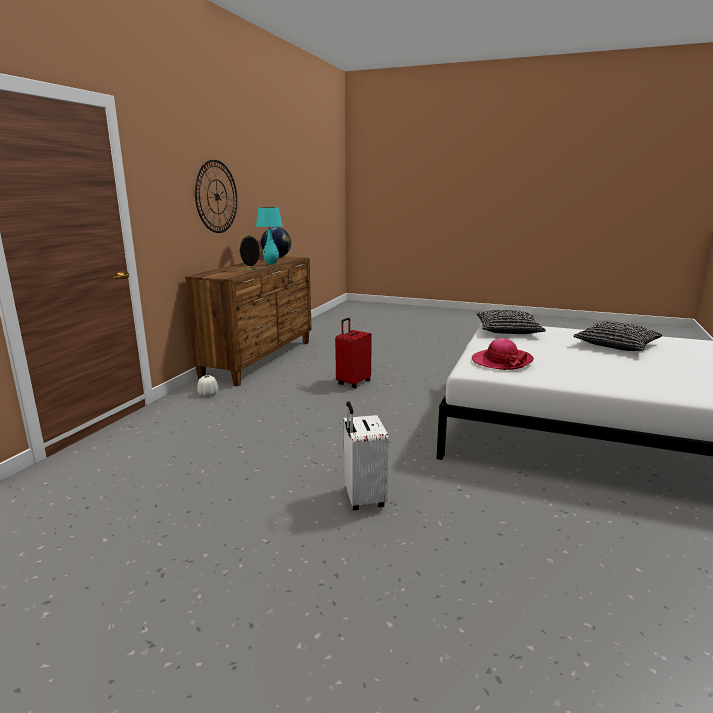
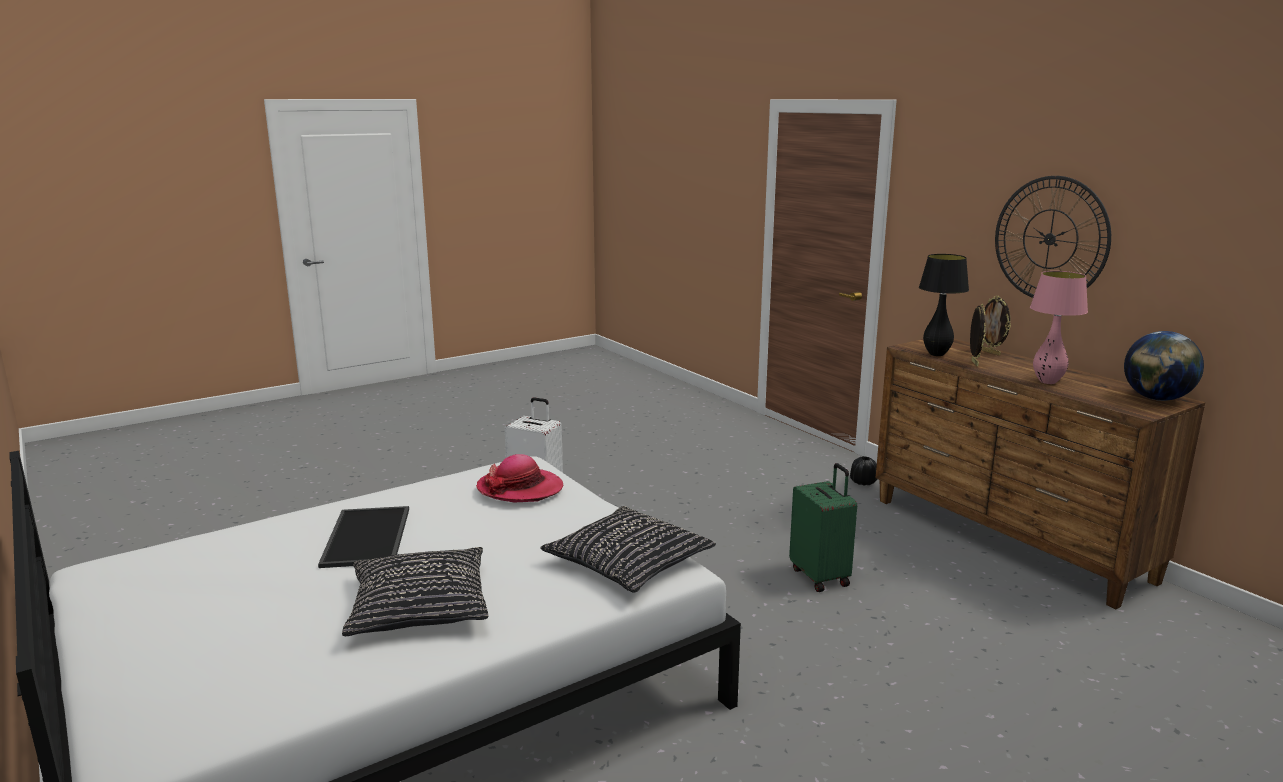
camera: 125 degrees right, 0 degrees up
(208, 394) = (863, 482): white vase -> black vase
(222, 269) = (991, 353): none -> picture frame
(239, 273) = (936, 354): none -> black table lamp
(271, 264) = (1048, 382): turquoise table lamp -> pink table lamp
(353, 383) = (821, 576): red suitcase -> green suitcase
(622, 368) = (368, 537): none -> tray

